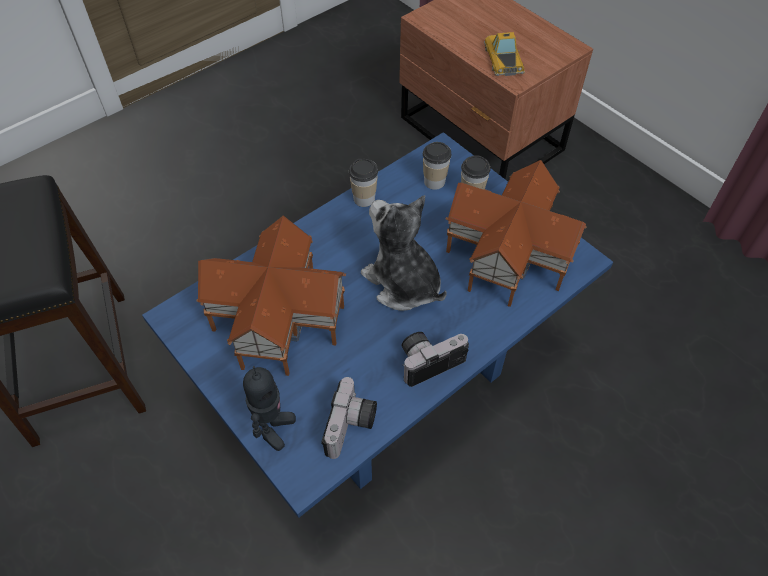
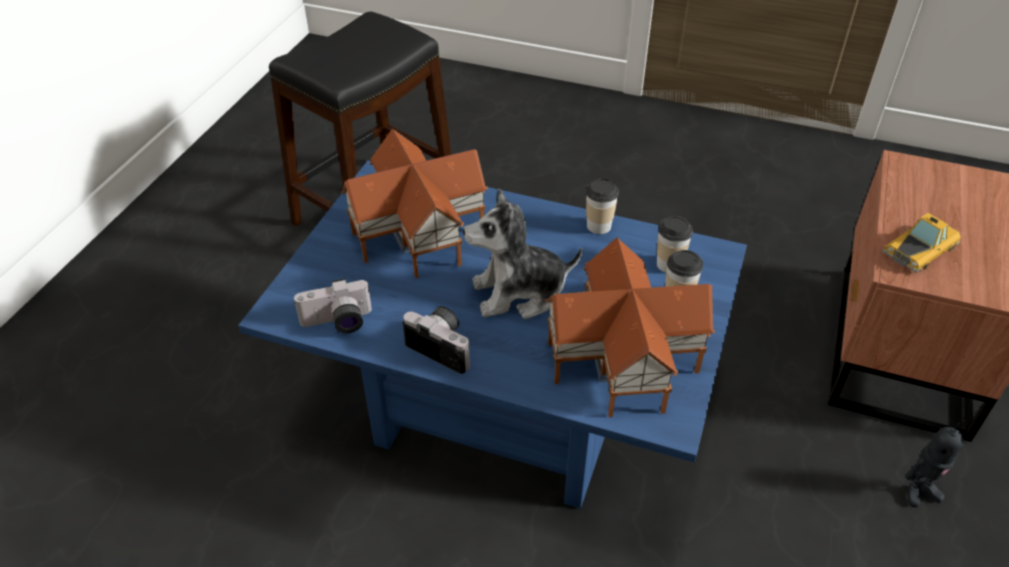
camera: 60 degrees right, 10 degrees down
(273, 428) = (308, 277): toy robot -> toy robot (919, 492)
(402, 283) = (519, 293): plush toy -> plush toy turned 120 degrees counterclockwise

